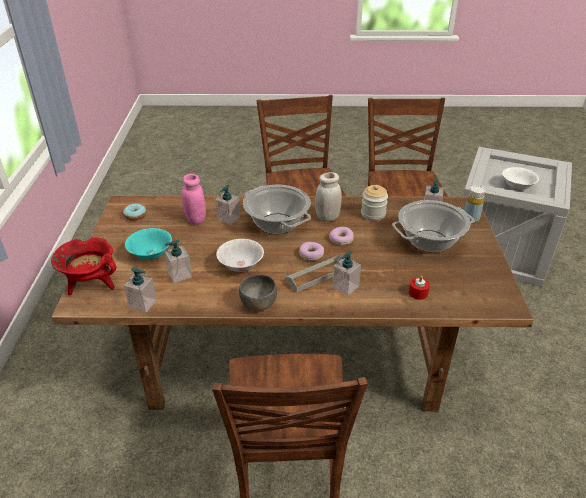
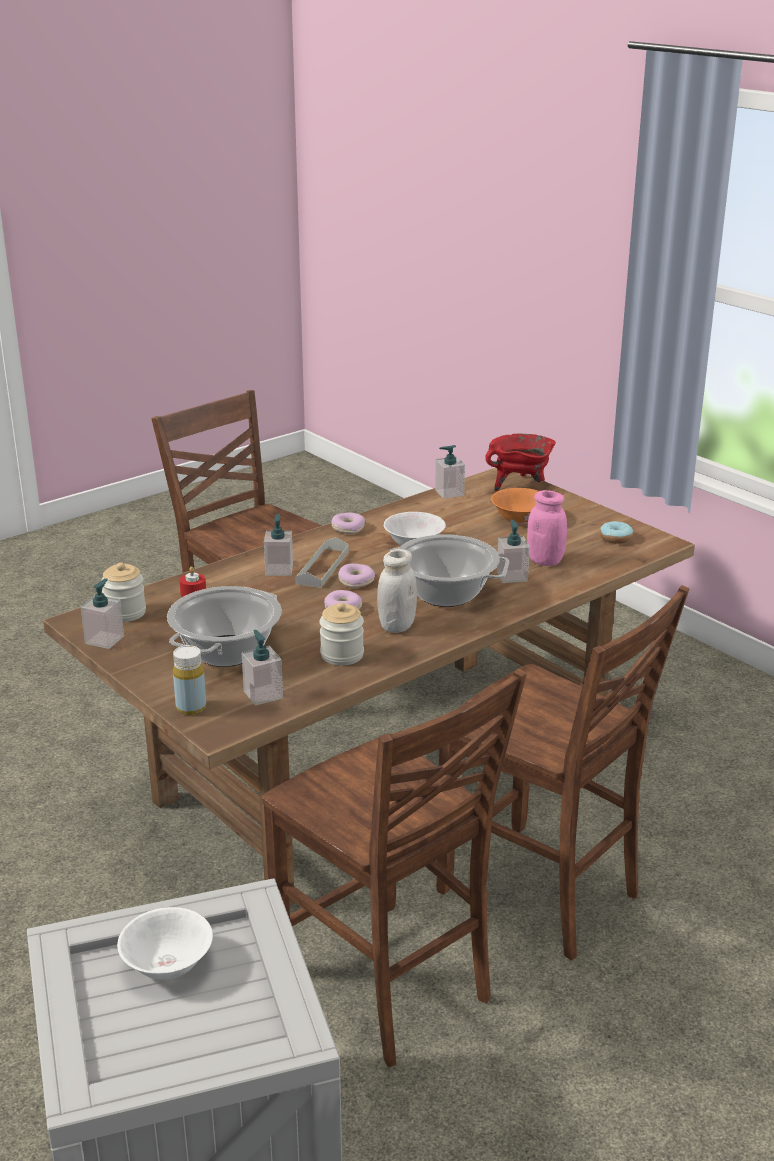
camera: 140 degrees right, 10 degrees down
(150, 254) = (520, 519): turquoise bowl -> orange bowl
(179, 275) = (459, 518): soap dispenser -> soap dispenser (104, 639)
(258, 303) = (348, 528): grey bowl -> donut
(473, 297) = (125, 613): none -> jar

